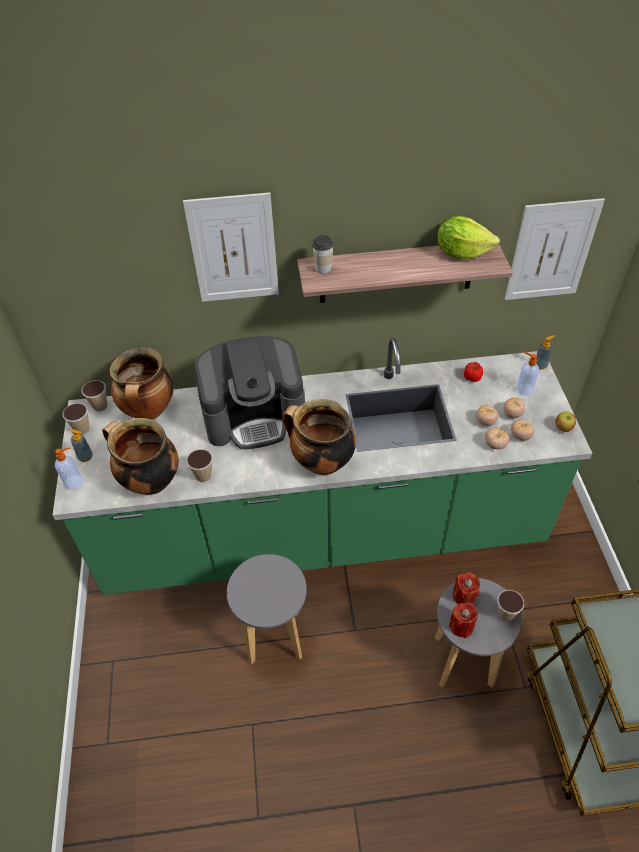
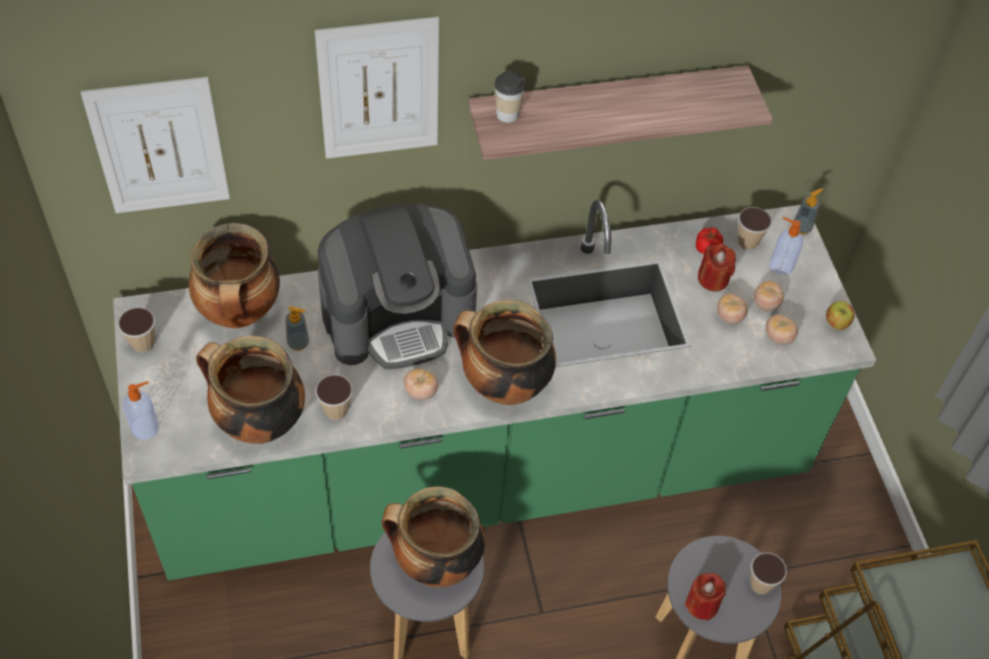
camera: 10 degrees left, 5 degrees up
(85, 457) = (156, 387): soap dispenser -> soap dispenser (298, 343)
(100, 406) = (164, 306): cup -> cup (747, 242)
(272, 587) = (435, 563): none -> cooking pot
(461, 253) = (700, 87): lettuce -> none
(464, 595) = (703, 562): red candle -> red candle (713, 279)
(495, 445) = (744, 351): tomato -> tomato (420, 392)
(551, 251) = (821, 76): picture -> picture (159, 146)

